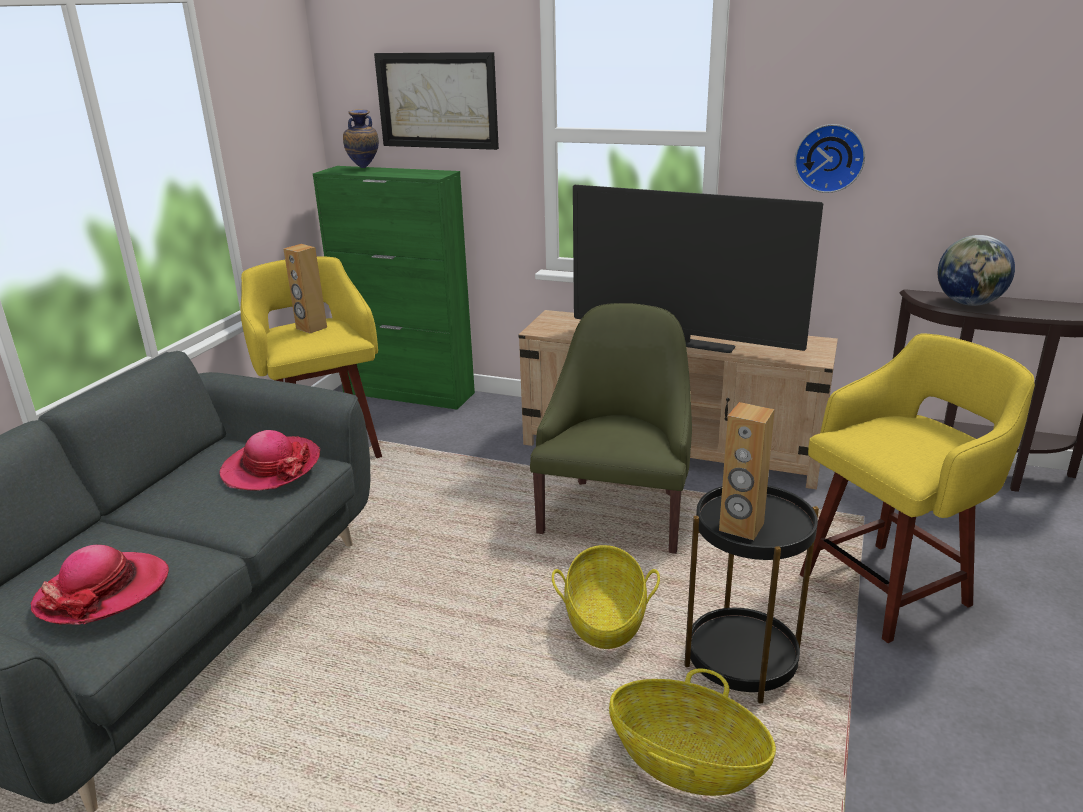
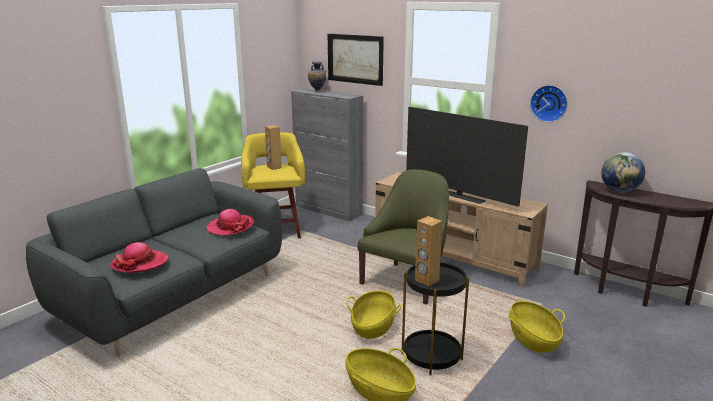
camera: 15 degrees right, 5 degrees down
(409, 393) = (328, 210): green cabinet -> grey cabinet
(888, 588) = (533, 339): yellow stool -> basket

